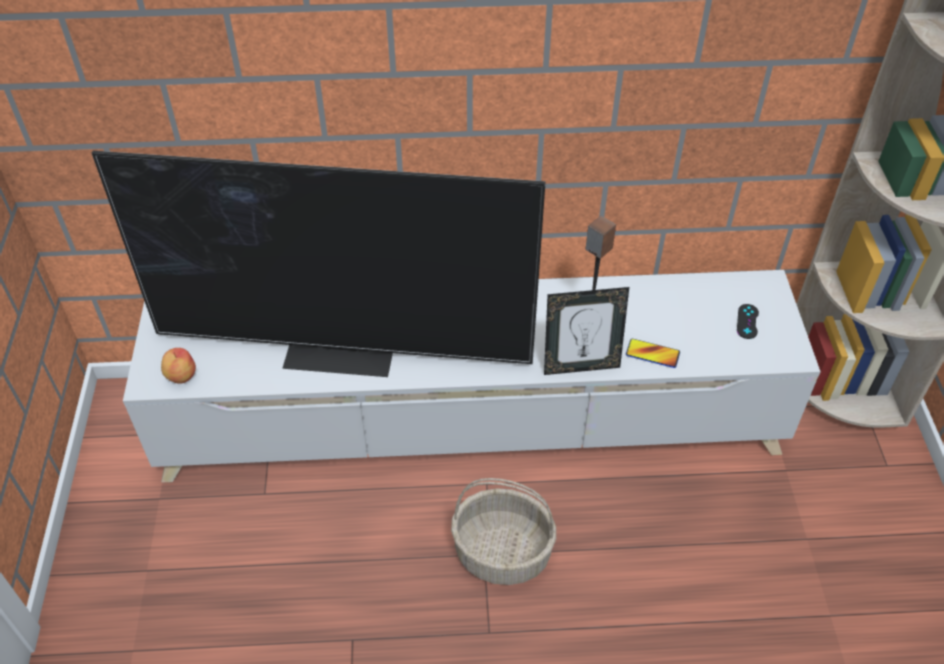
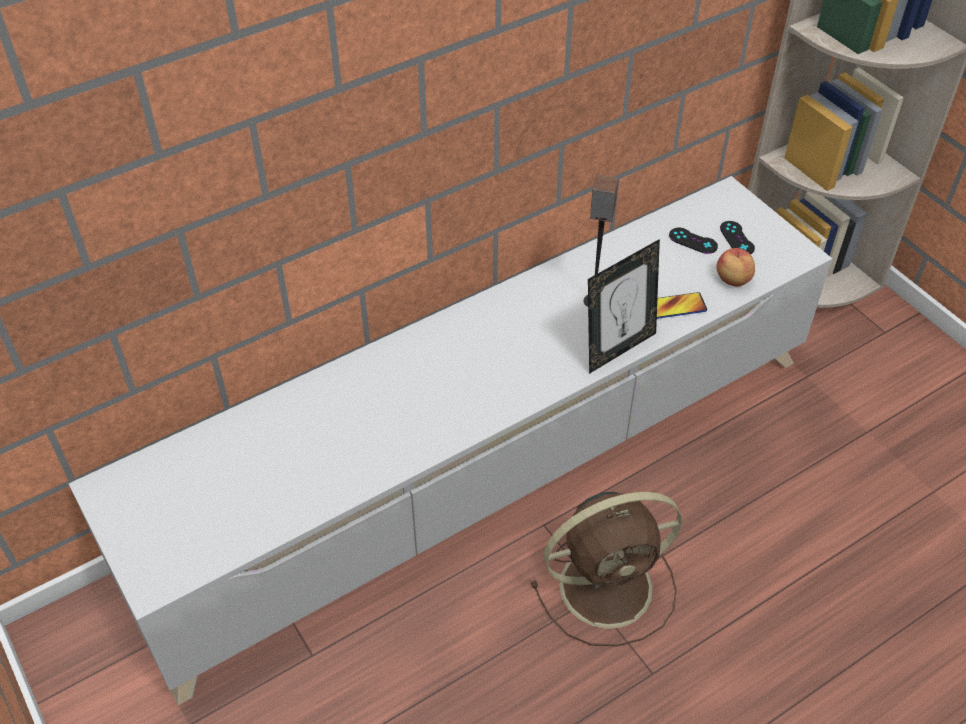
camera: 30 degrees left, 0 degrees up
(181, 375) = (189, 557): apple -> apple (733, 280)
(343, 350) = (359, 442): television -> none
(503, 552) = (610, 585): basket -> brown fan
(708, 309) = (693, 241): none -> black game controller

